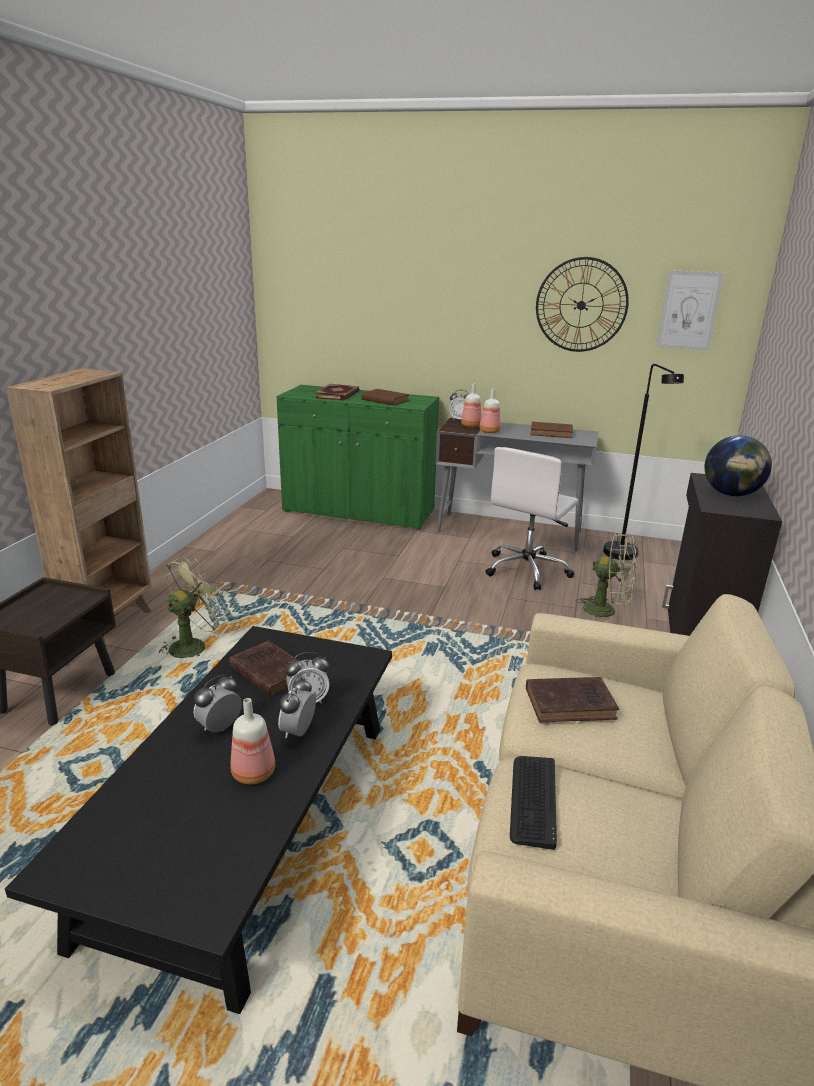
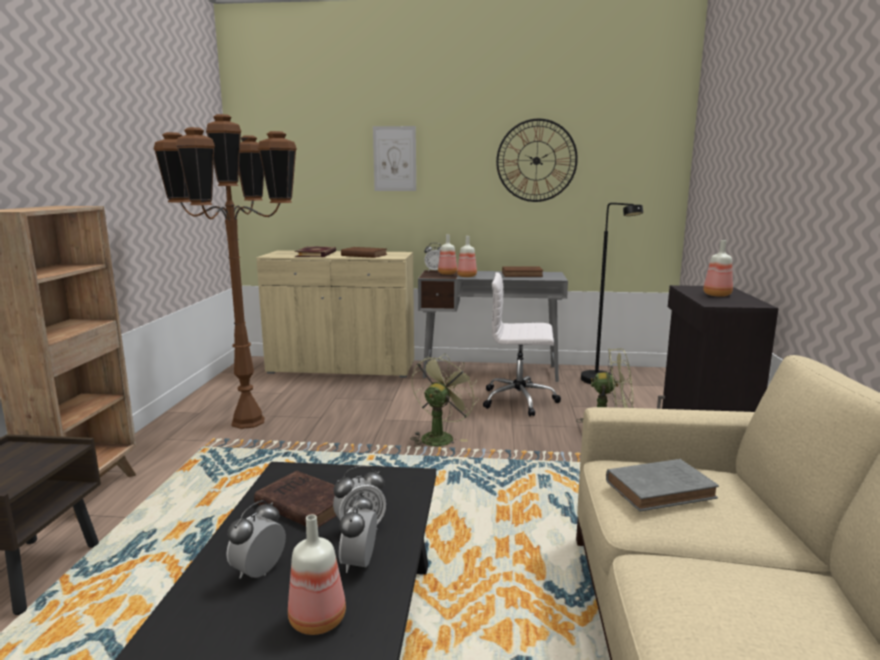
camera: 10 degrees left, 10 degrees down
(193, 645) = (192, 503): green fan -> green fan (439, 437)
(256, 567) = (248, 422): none -> brown floor lamp
(358, 511) = (342, 367): green cabinet -> beige cabinet
(527, 570) = (520, 400): white office chair -> white office chair turned 75 degrees clockwise
(533, 800) = (684, 594): keyboard -> none
(572, 703) = (662, 489): brown book -> grey book
(689, 310) = (629, 160): picture -> picture (394, 159)
(731, 494) = (718, 295): globe -> bottle

